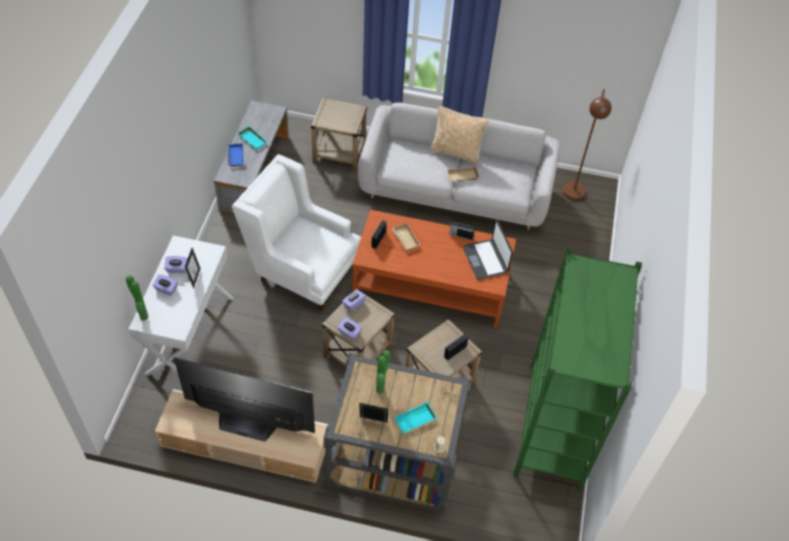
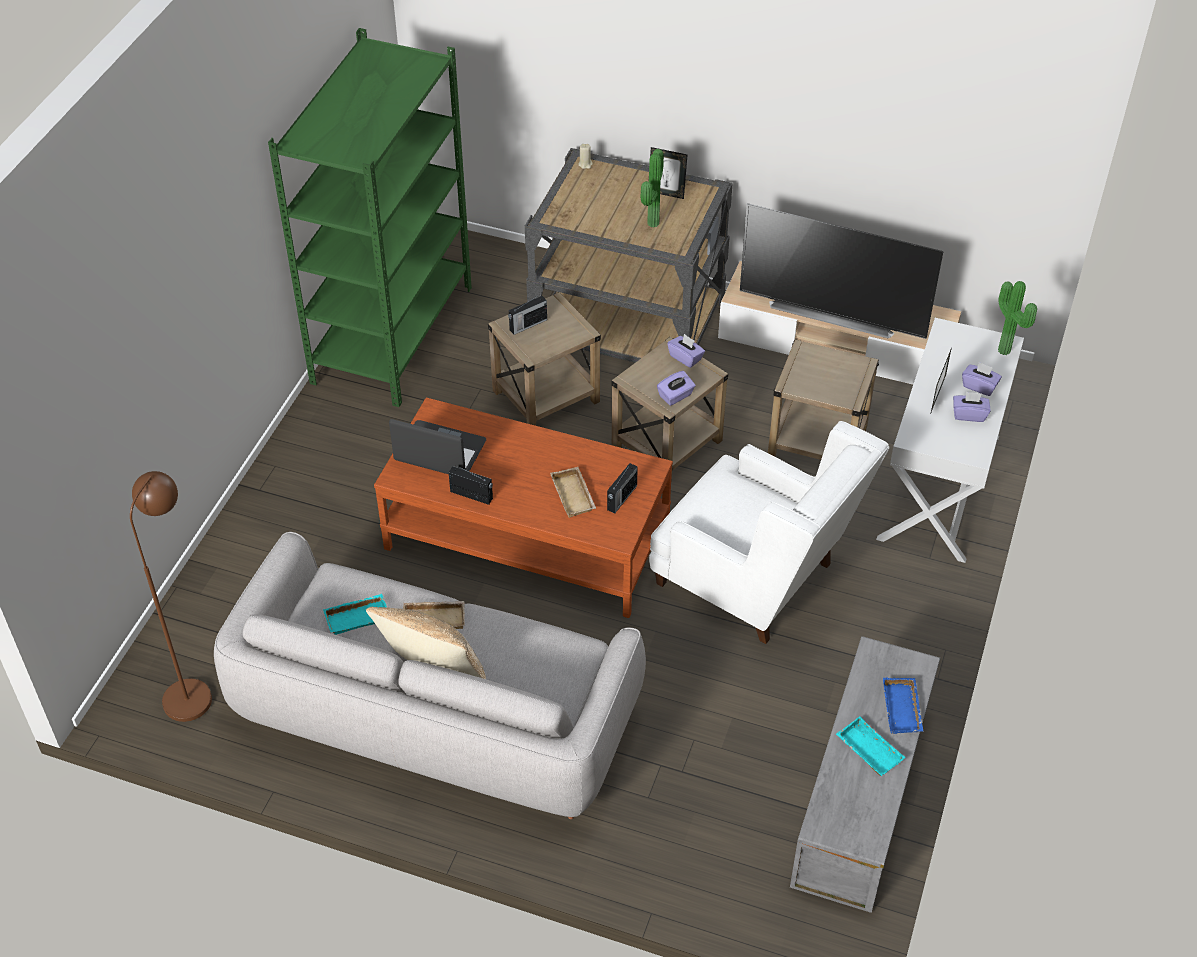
camera: 170 degrees left, 5 degrees down
(339, 152) = (672, 833): beige side table -> beige side table (816, 442)
(415, 421) = (611, 191): turquoise tray -> turquoise tray (357, 616)
(486, 260) = (440, 452): laptop -> laptop turned 60 degrees counterclockwise

